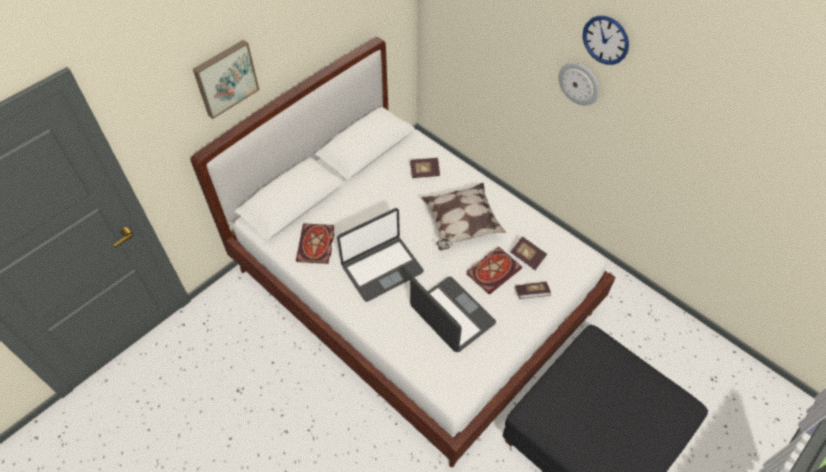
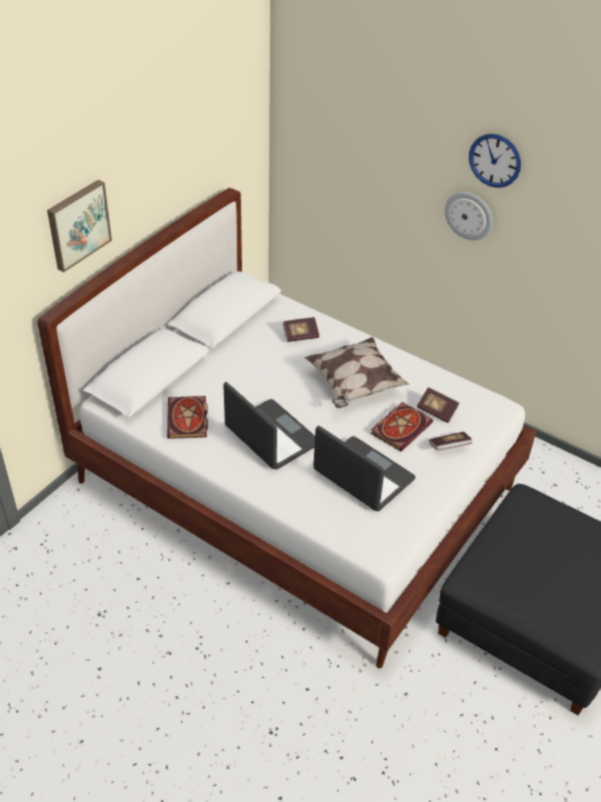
camera: 10 degrees left, 10 degrees down
(381, 268) = (271, 436): laptop -> laptop turned 90 degrees counterclockwise

